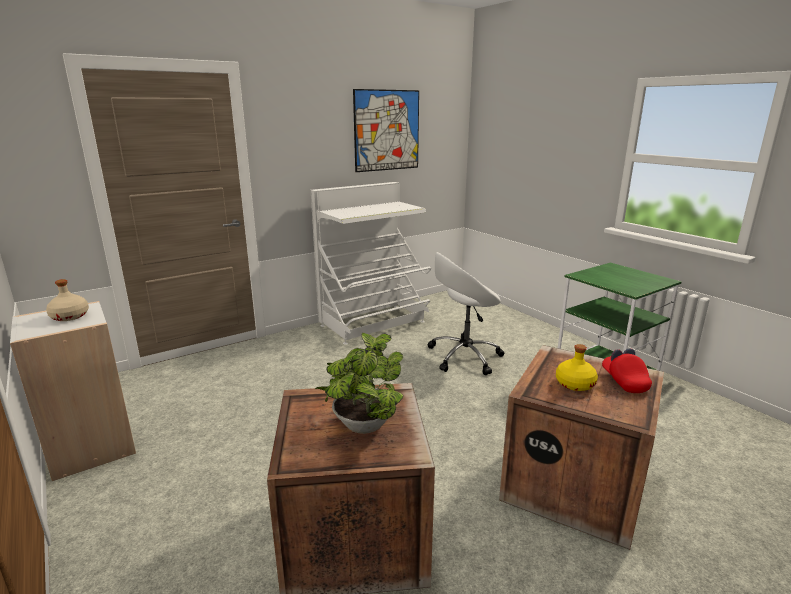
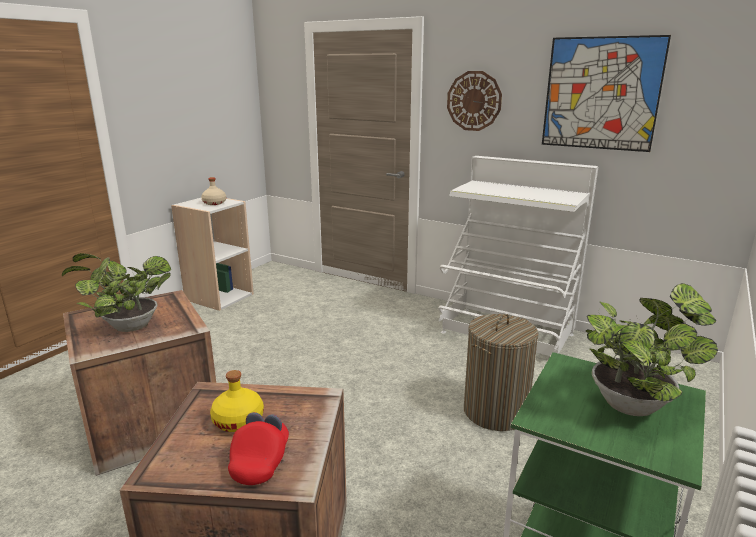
camera: 65 degrees right, 0 degrees up
(298, 142) = (474, 101): none -> wall clock
(462, 356) = (495, 411): white office chair -> laundry basket
(620, 274) = (633, 403): none -> potted plant
(624, 381) = (260, 461): red cap -> red cap turned 45 degrees counterclockwise

